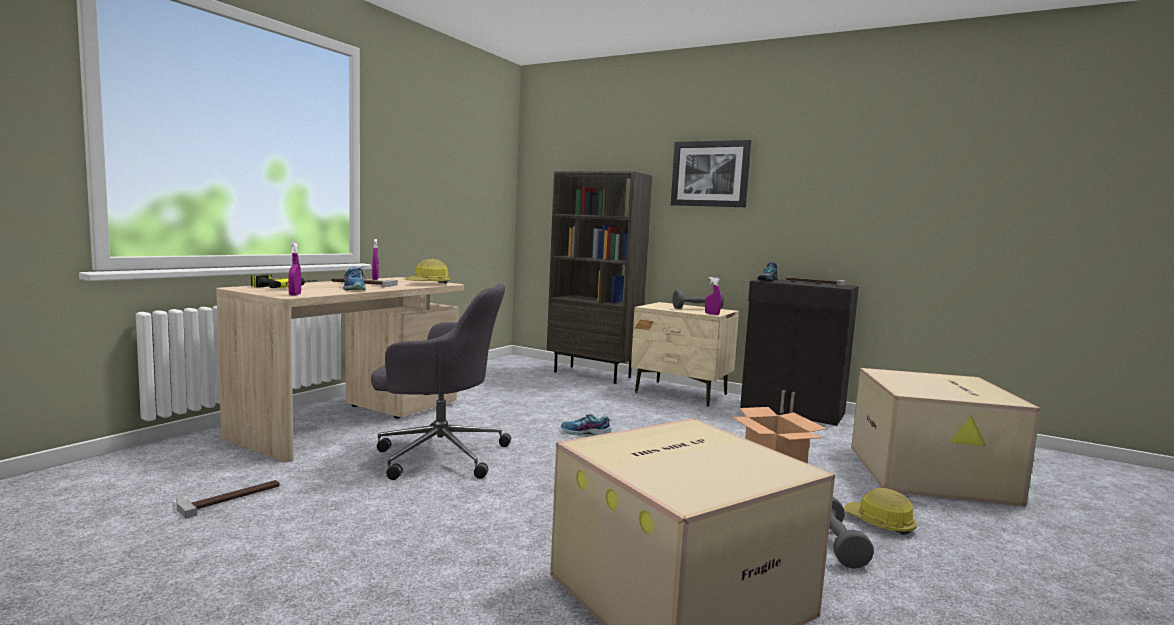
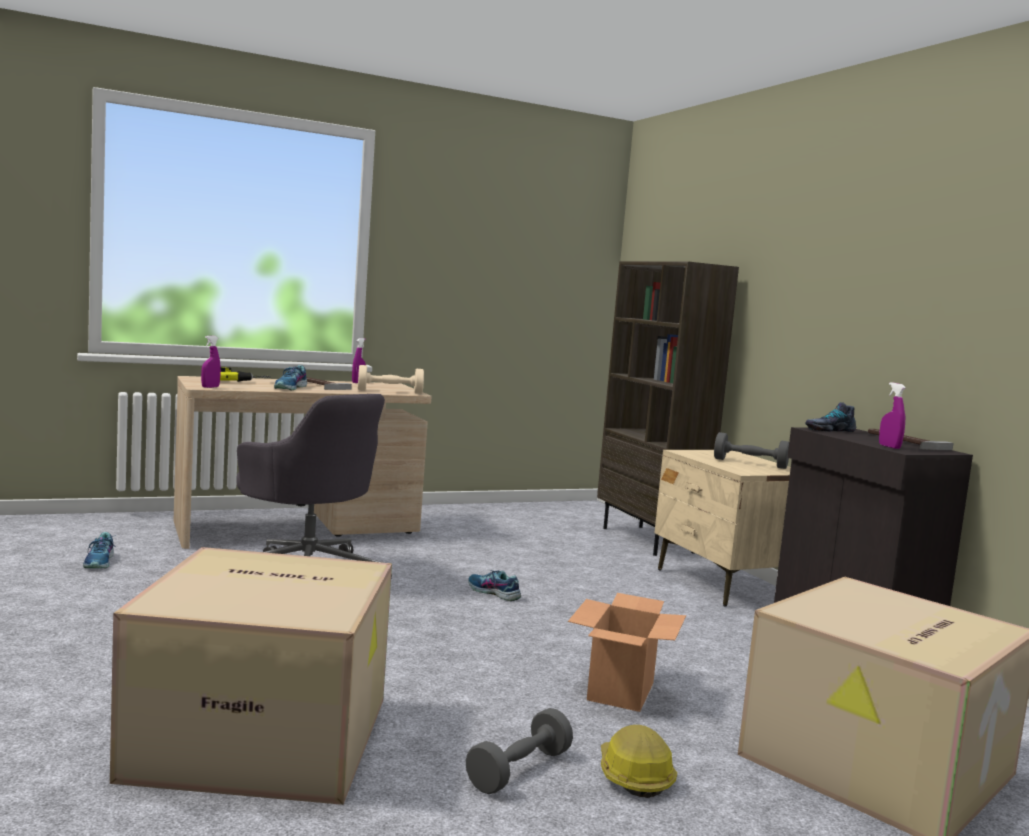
camera: 35 degrees right, 0 degrees up
(229, 497) = (100, 562): hammer -> shoe
(428, 284) = (390, 391): hard hat -> beige dumbbell
(710, 174) = (804, 265): picture -> none
(712, 314) = (742, 471): purple spray bottle -> purple spray bottle (889, 447)

